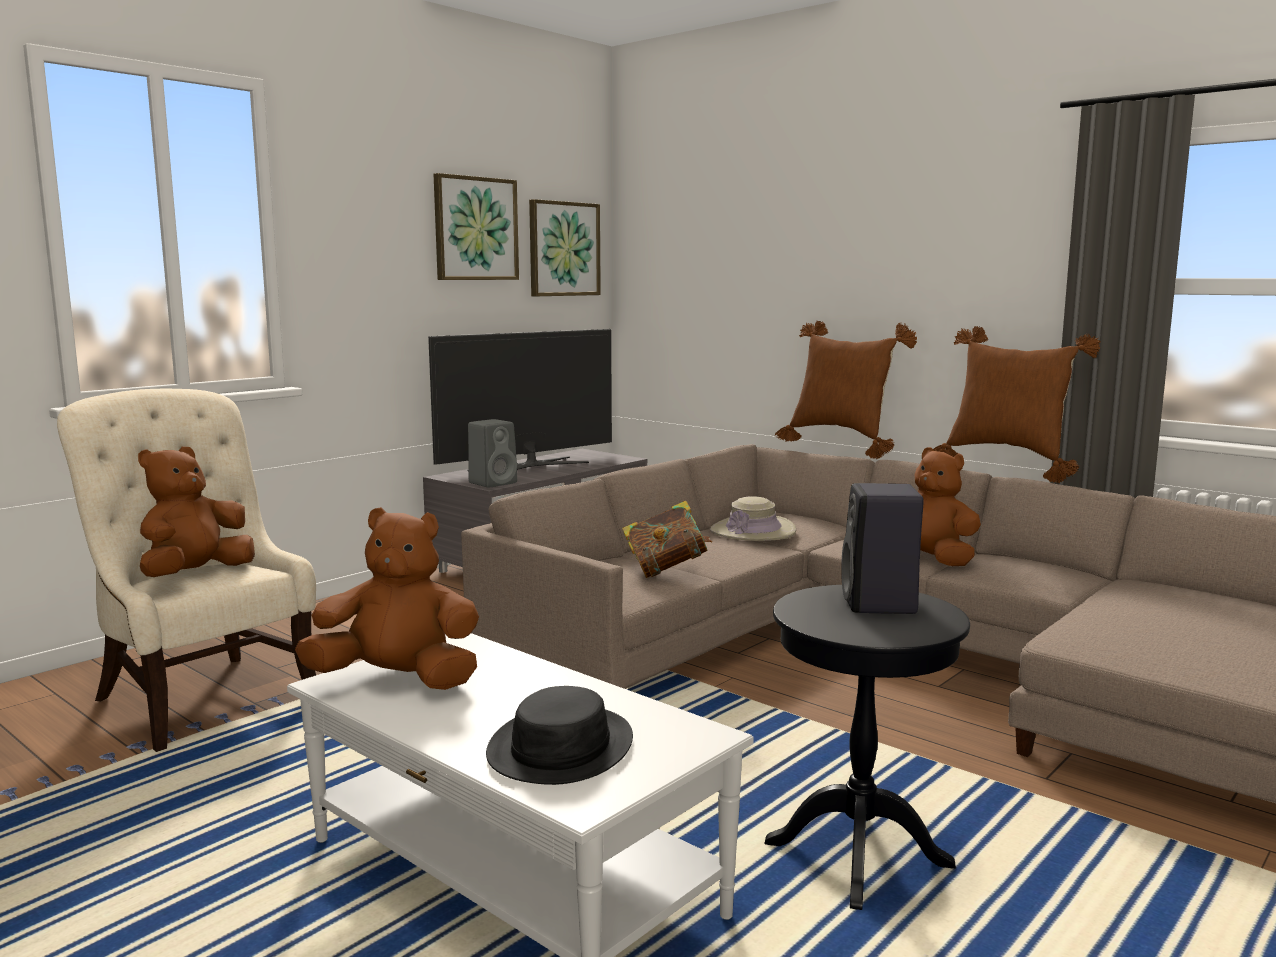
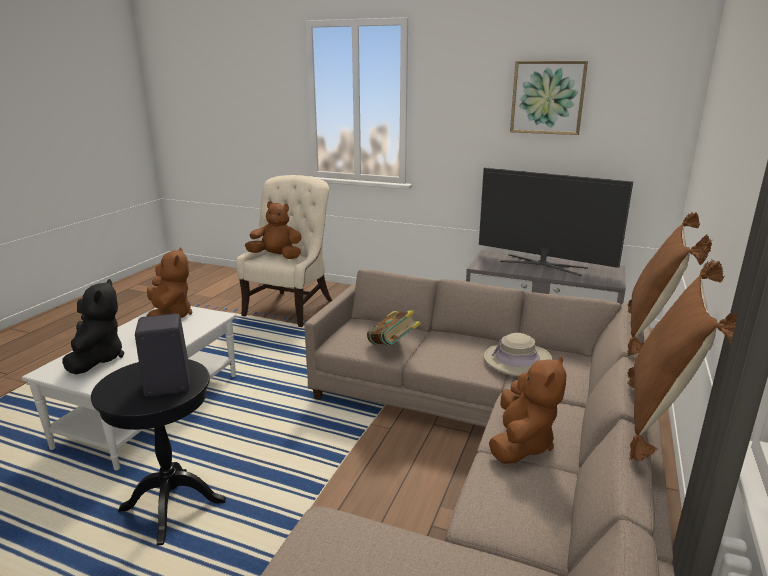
camera: 70 degrees right, 10 degrees up
(494, 483) = (487, 265): grey speaker -> none
(561, 747) = (97, 359): black hat -> black plush toy
(563, 249) = (636, 112): picture -> none

